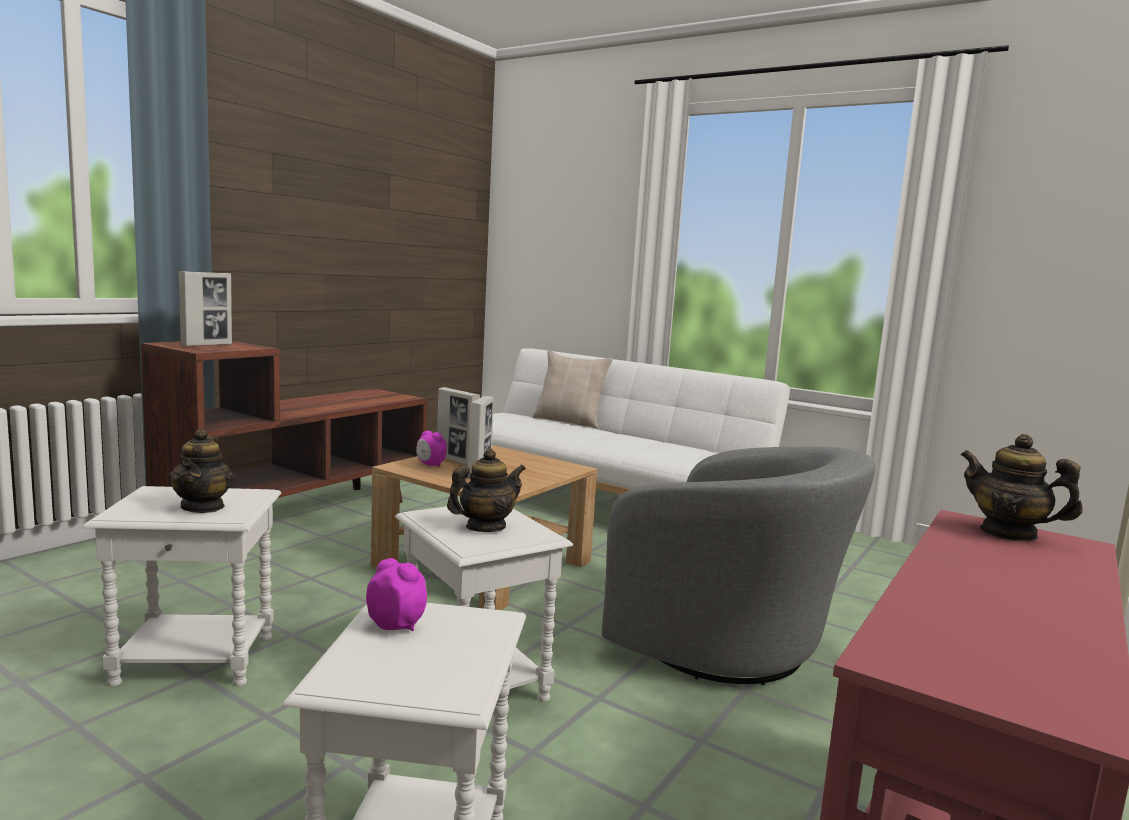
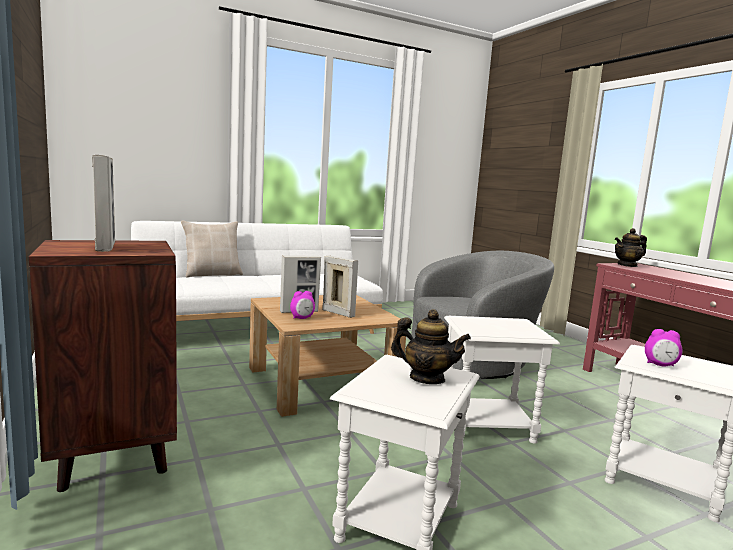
camera: 60 degrees left, 0 degrees up
(397, 625) = (660, 365): alarm clock -> alarm clock turned 135 degrees counterclockwise
(485, 527) = (504, 326): teapot -> none

